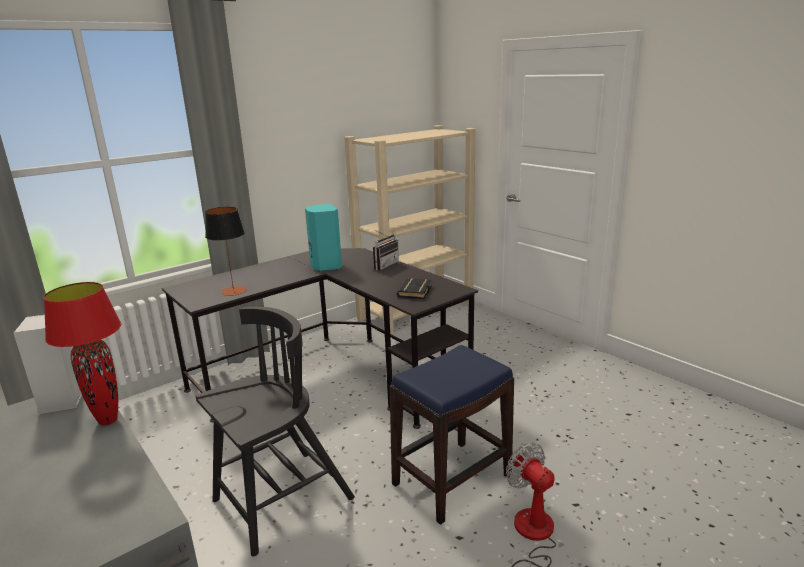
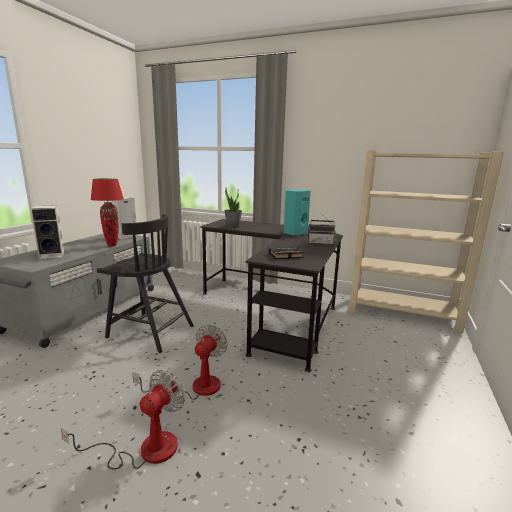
camera: 60 degrees right, 5 degrees down
(86, 498) = (53, 255): none -> speaker
(233, 291) = (233, 226): table lamp -> potted plant
(452, 481) = (195, 388): stool -> fan

